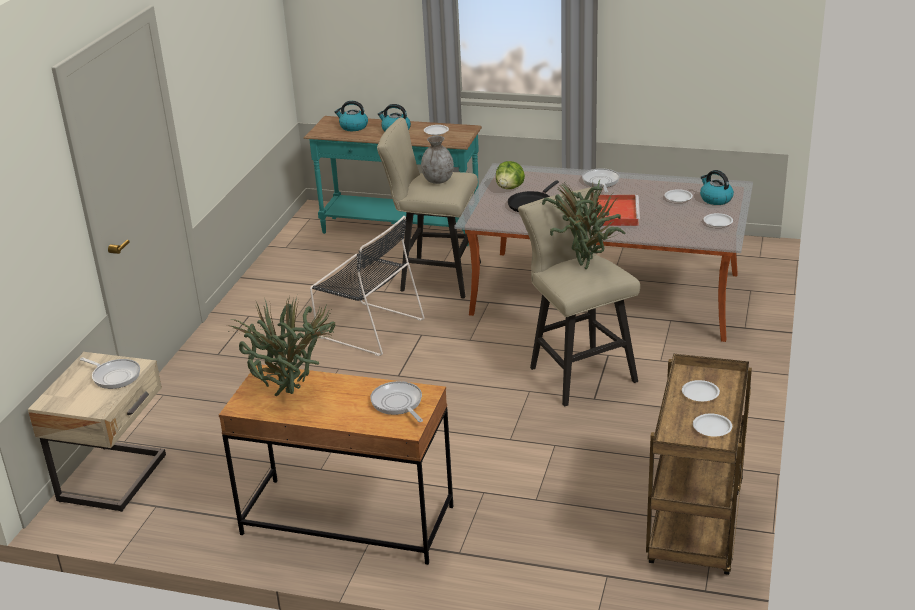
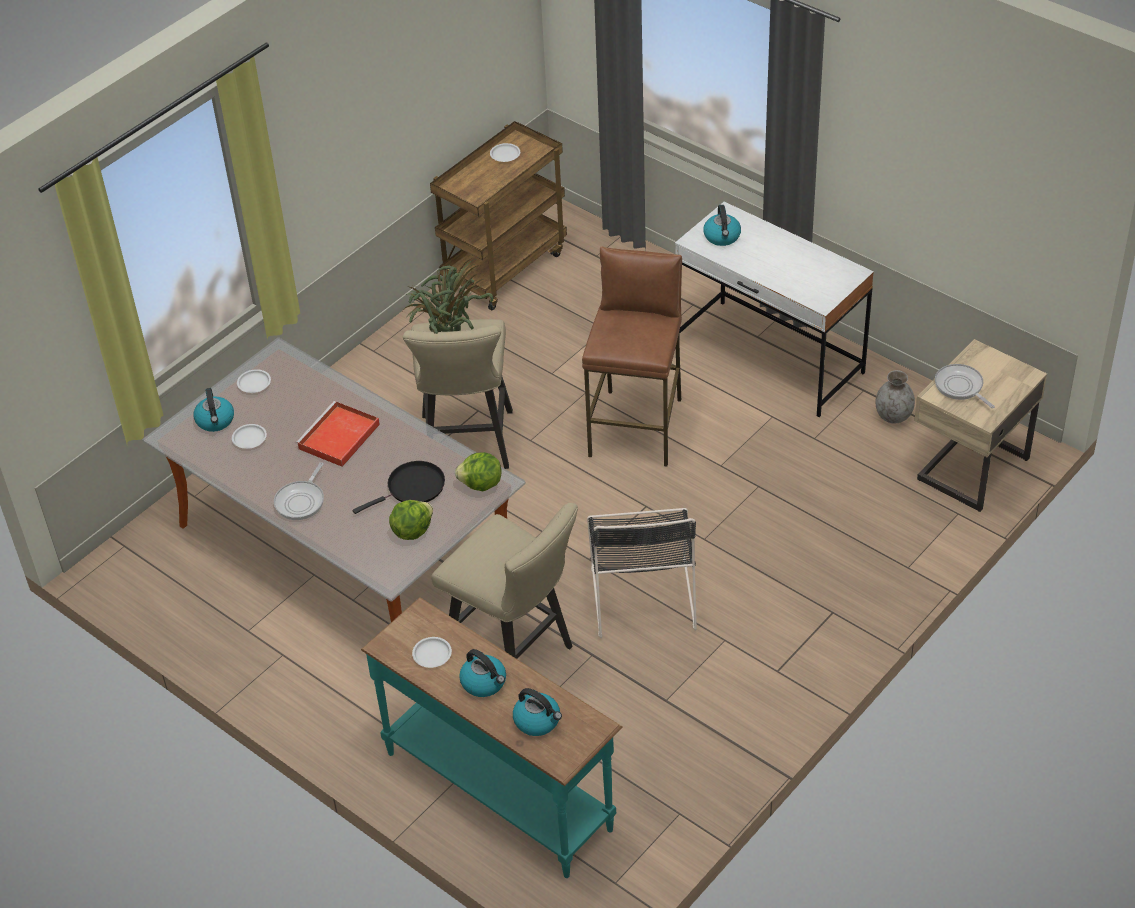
camera: 155 degrees left, 15 degrees up
(292, 395) = (805, 271): potted plant -> none
(347, 520) = (769, 358): brown desk -> white desk
(368, 327) = (642, 593): black chair -> black chair turned 150 degrees counterclockwise
(398, 403) = (722, 237): frying pan -> kettle
(438, 180) = (496, 552): grey vase -> grey vase (893, 416)
(442, 425) = (637, 427): none -> brown stool
(484, 216) = (481, 485): none -> lettuce
(700, 393) = (485, 182): white plate -> none

